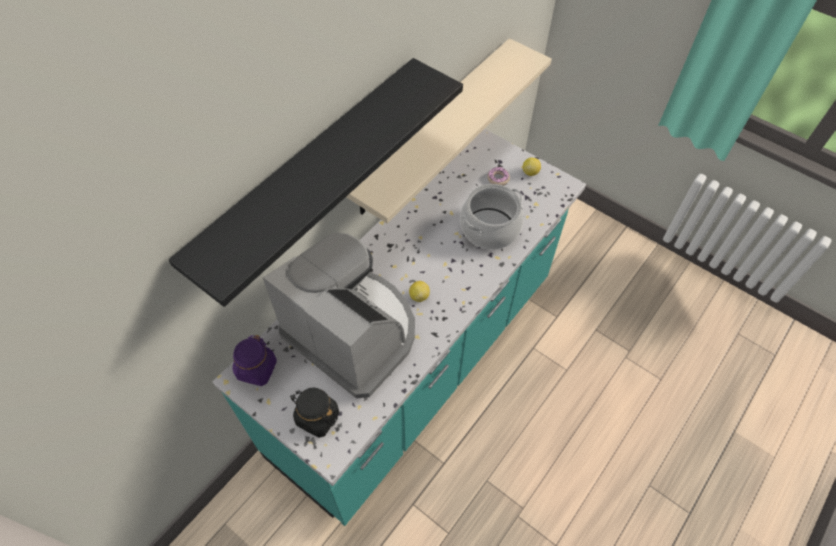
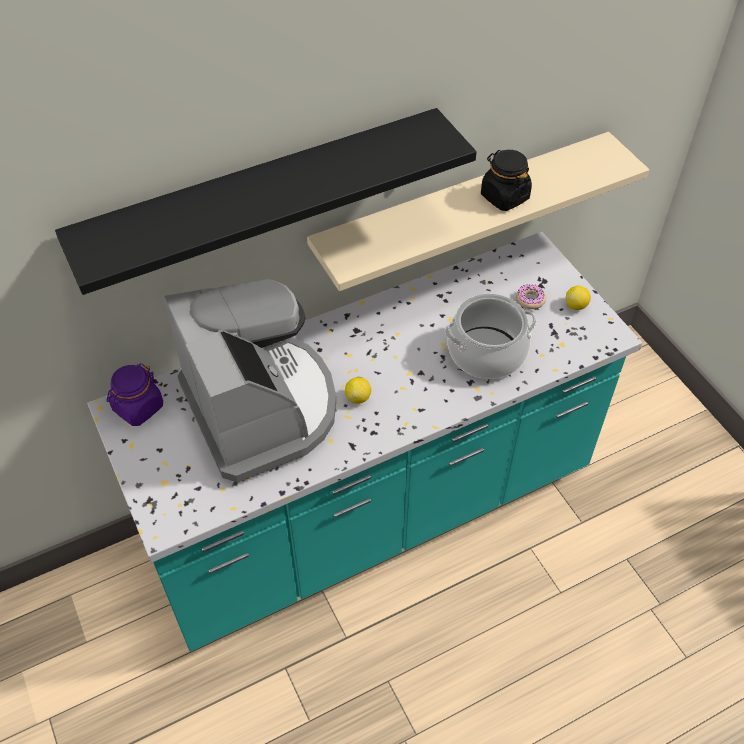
camera: 25 degrees right, 5 degrees down
(317, 417) = (172, 482): black jar -> black jar (504, 197)

